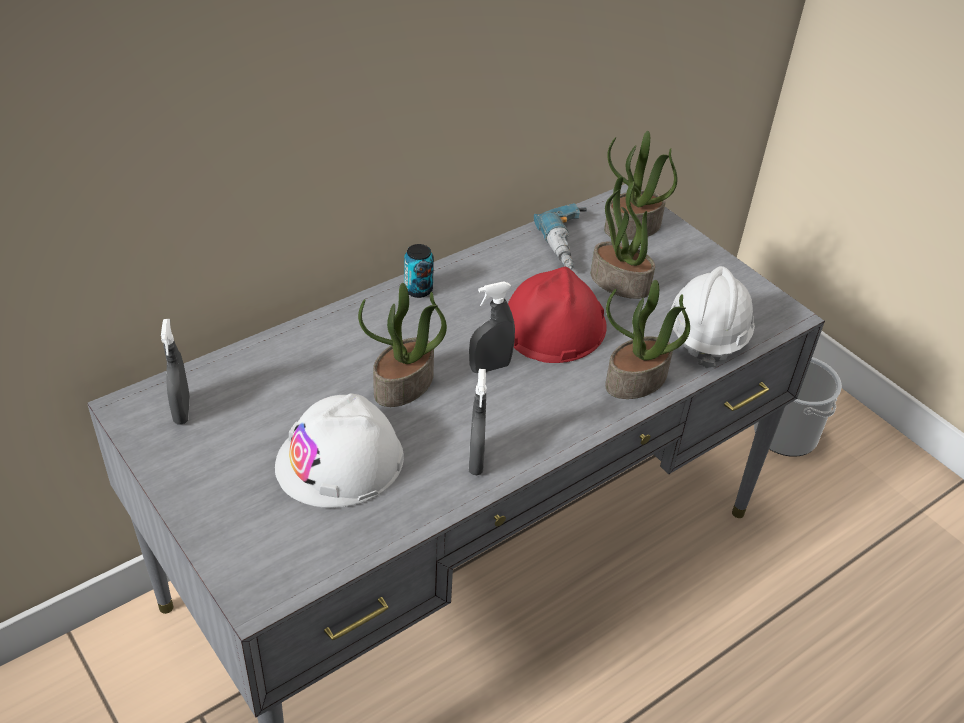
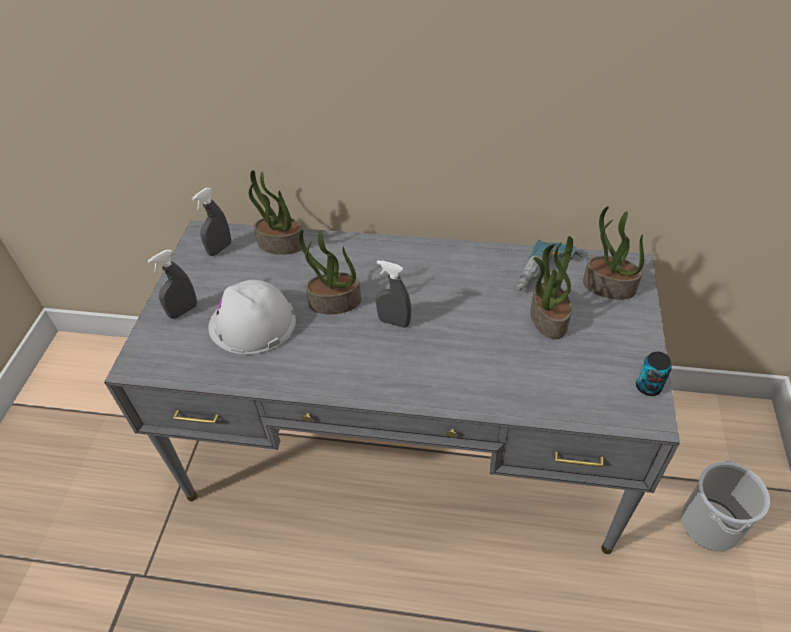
camera: 50 degrees right, 5 degrees up
(418, 290) = (413, 251): can -> can (648, 387)
(476, 460) = (316, 371): grey spray bottle -> grey spray bottle (183, 311)
(553, 325) = (465, 320): red hard hat -> none
(636, 381) = (472, 390): potted plant -> potted plant (280, 244)
(706, 335) = (564, 392): white hard hat -> none

